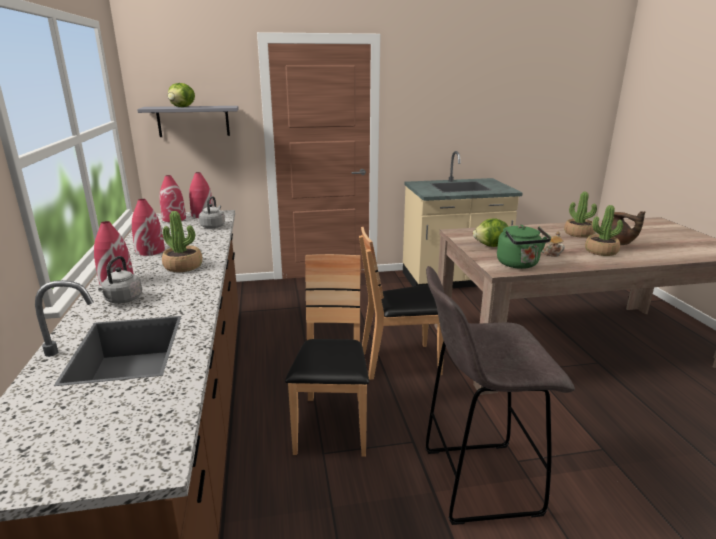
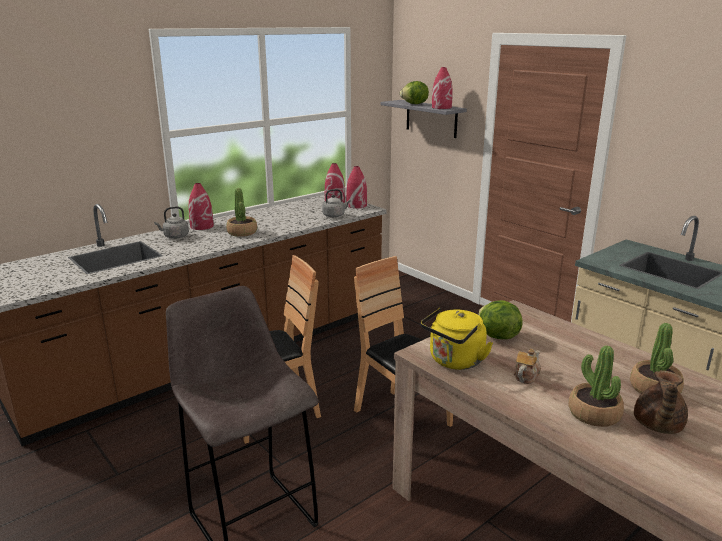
camera: 60 degrees right, 0 degrees up
(150, 251) = (261, 217): red vase -> red vase (441, 107)
(519, 264) = (454, 361): green kettle -> yellow kettle

